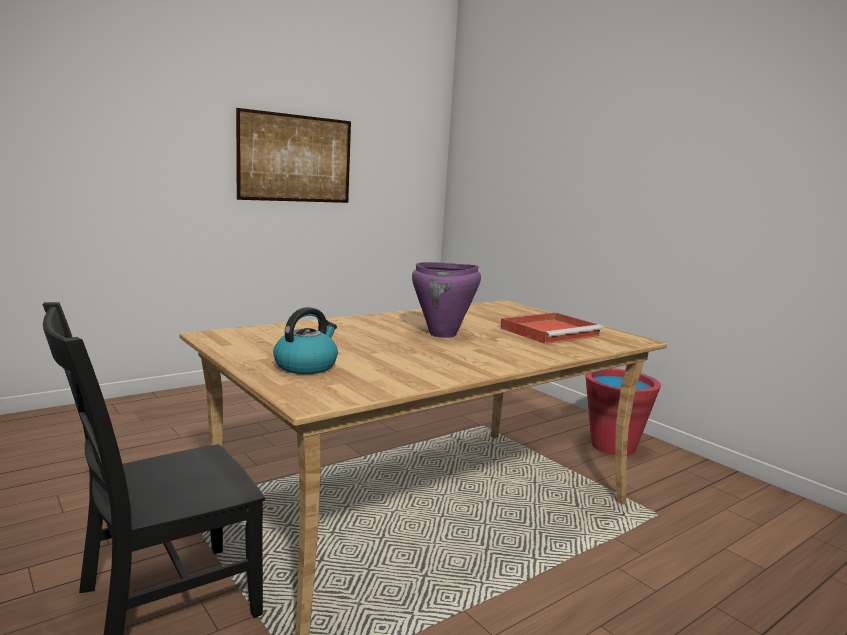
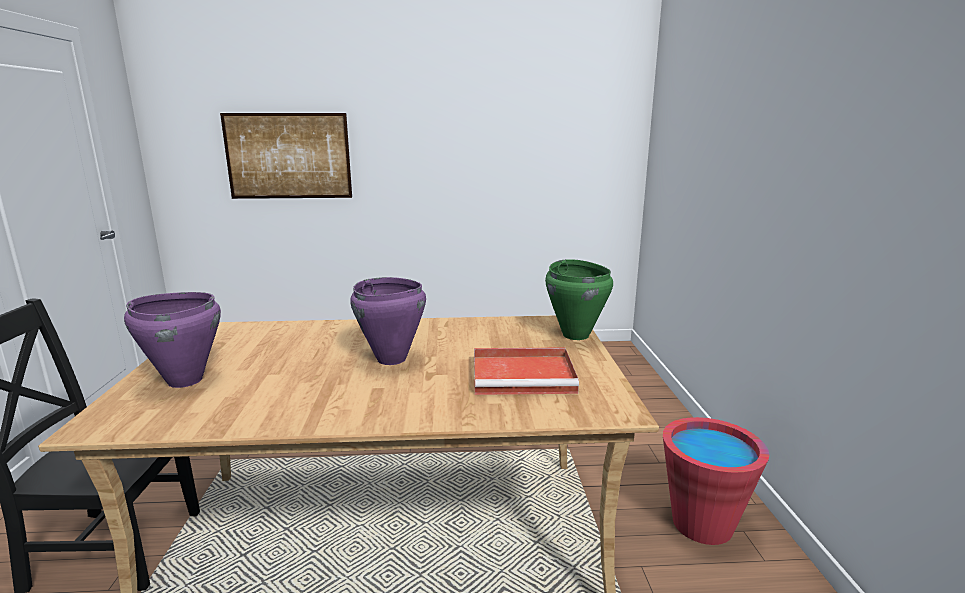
camera: 35 degrees right, 5 degrees up
(295, 158) = (459, 143): picture -> picture (288, 156)
(306, 366) = (184, 380): kettle -> purple cooking pot
(530, 310) = (576, 335): none -> green cooking pot

